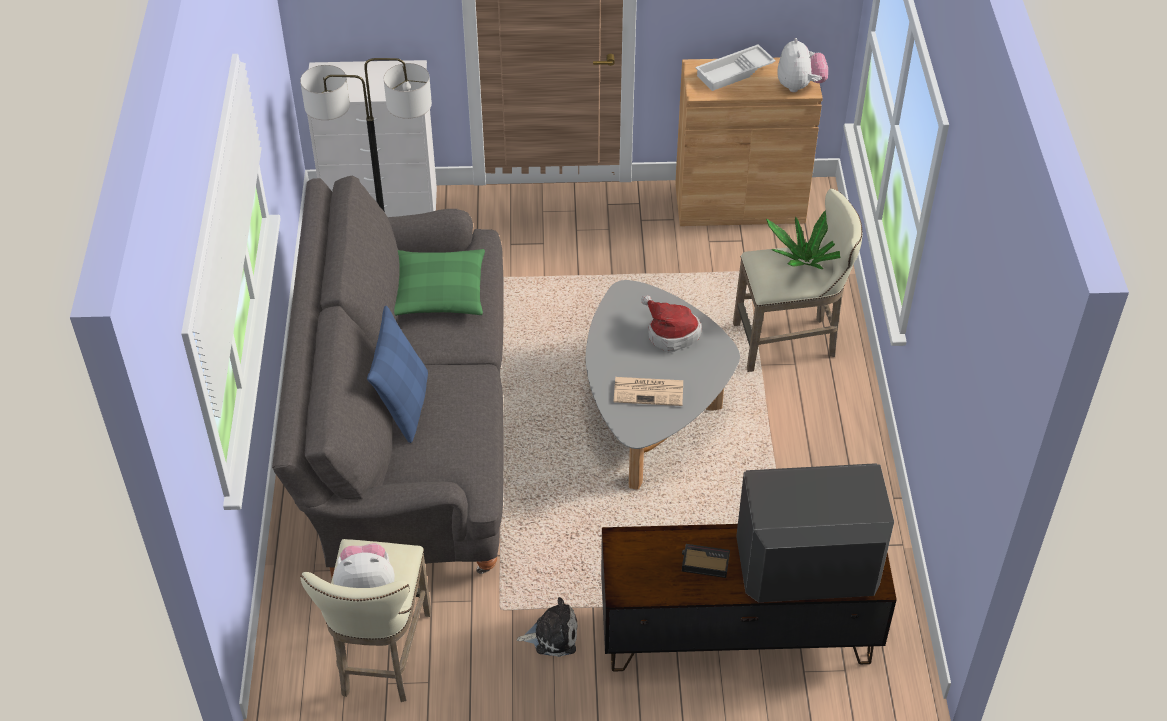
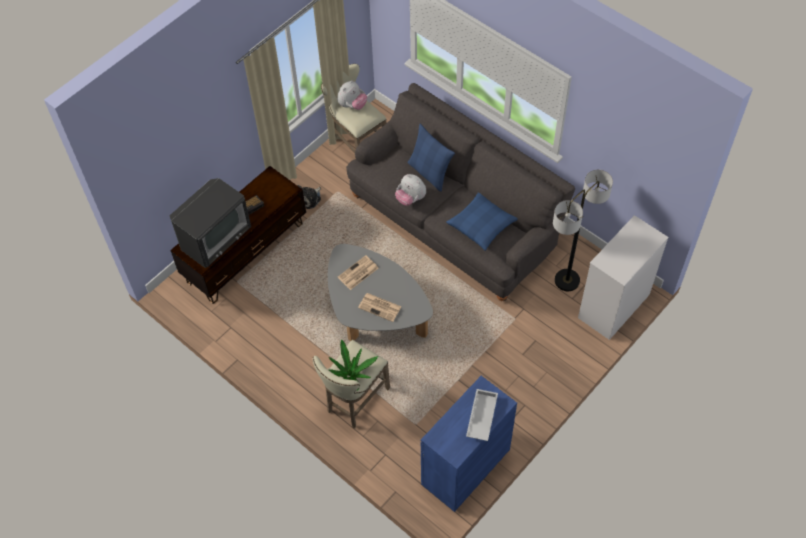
camera: 135 degrees right, 10 degrees up
(438, 292) = (482, 225): green pillow -> blue pillow
(670, 333) = (380, 307): hat -> newspaper
(739, 203) = (465, 467): brown cabinet -> blue cabinet
(800, 86) = (440, 437): plush toy -> plush toy (410, 199)

